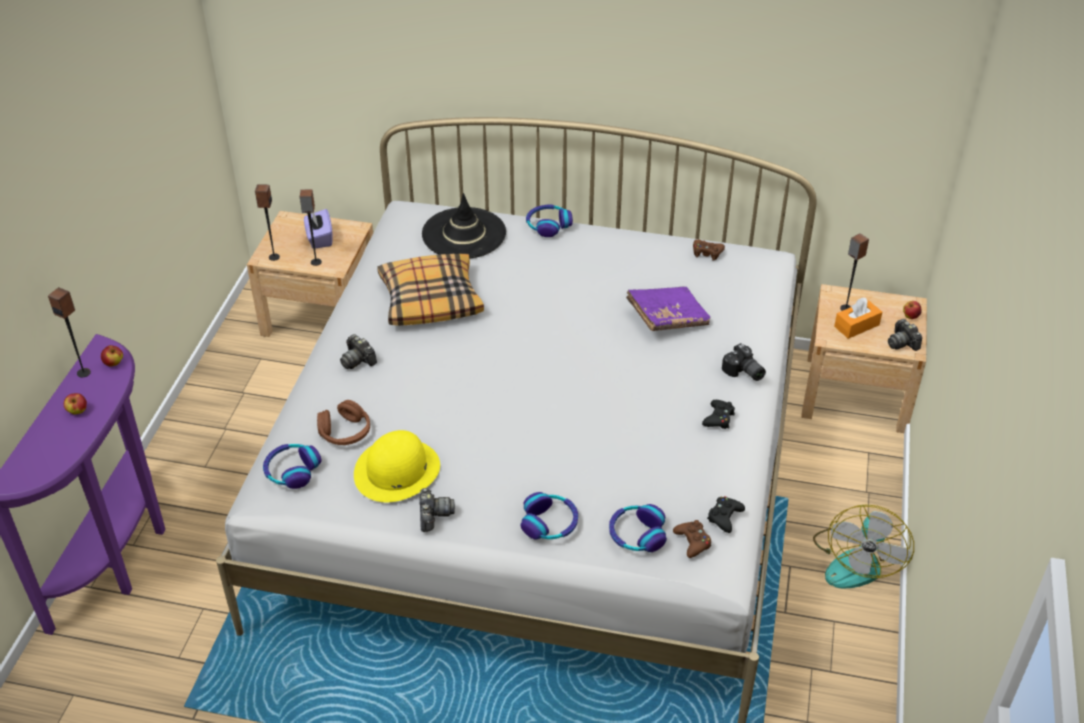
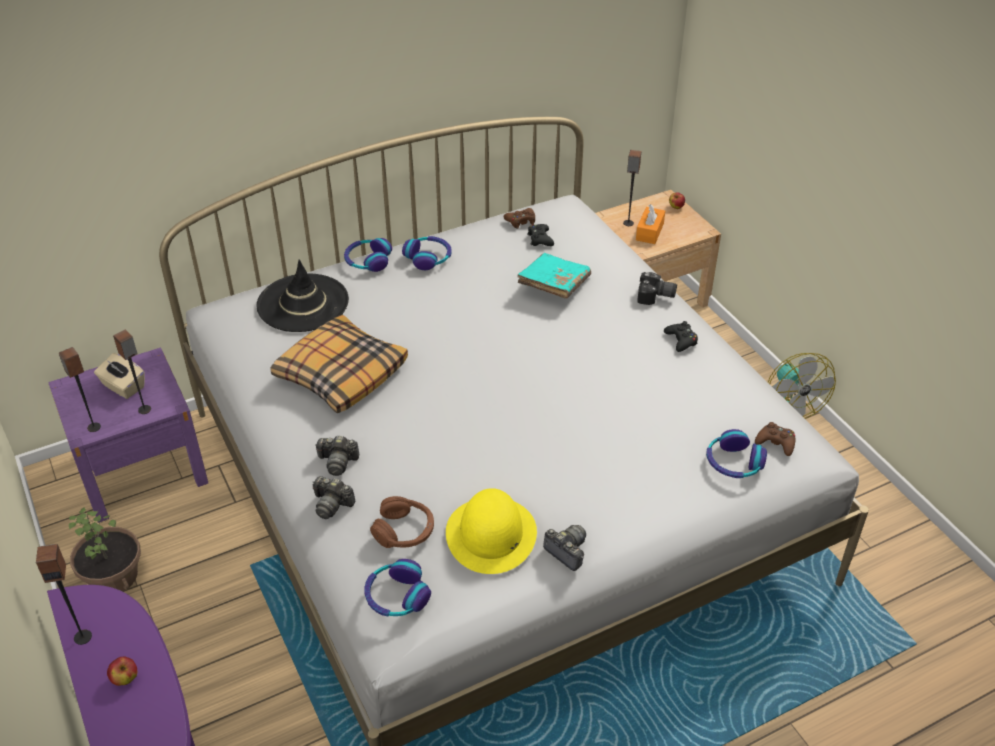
camera: 40 degrees left, 0 degrees up
(114, 363) = (107, 607): apple -> none
(235, 377) = (114, 576): none -> potted plant
(319, 238) = (123, 387): purple tissue box -> beige tissue box
(321, 314) = (141, 469): beige nightstand -> purple nightstand
(550, 523) = (663, 496): headphones -> headphones (428, 258)
(667, 318) = (553, 286): purple book -> turquoise book
(724, 517) = (773, 410): black game controller -> black game controller (540, 239)
(902, 343) = (692, 228): camera -> camera (332, 504)

